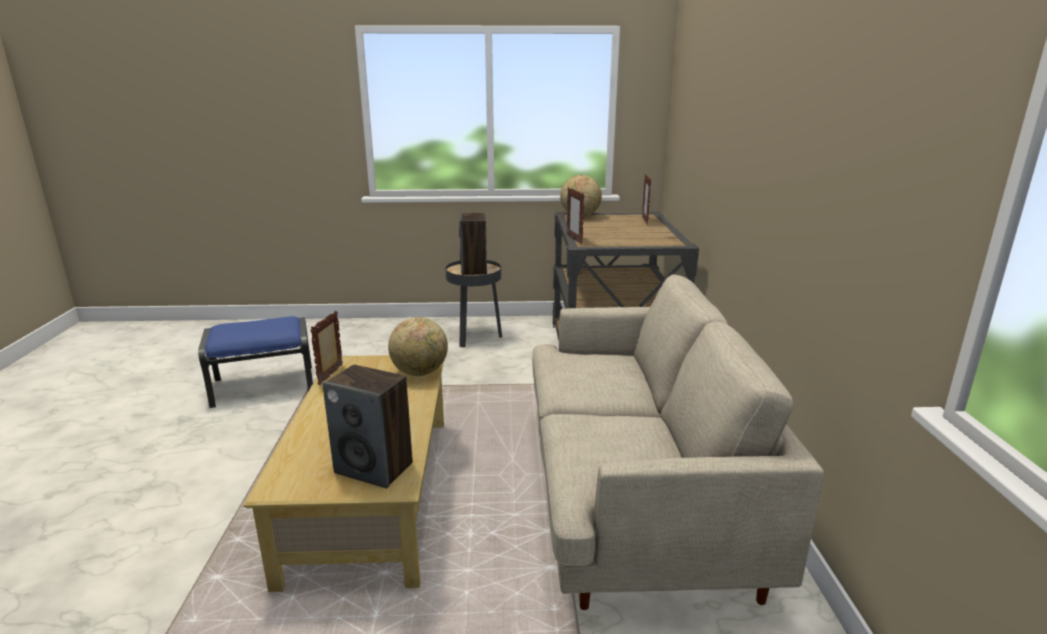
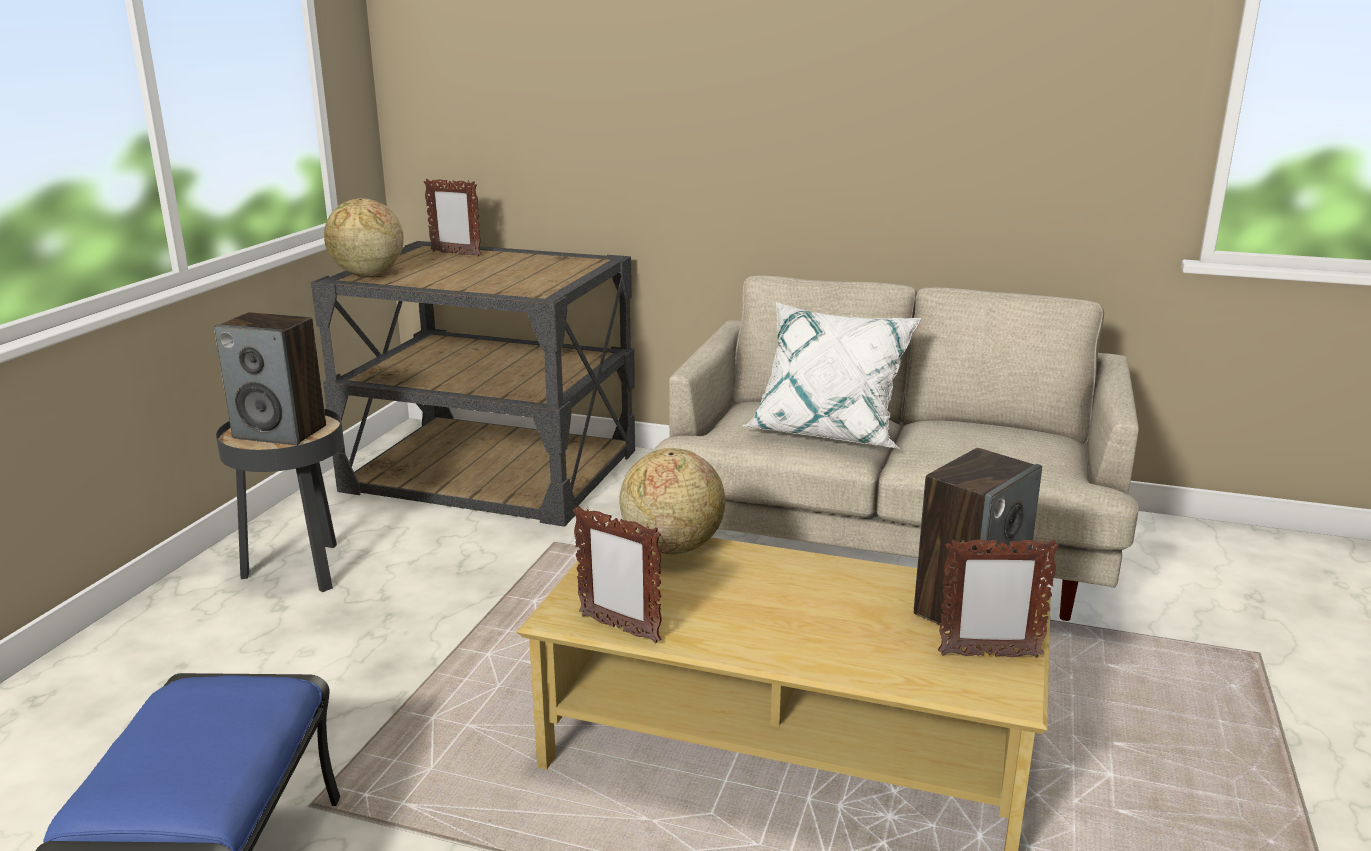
camera: 70 degrees left, 0 degrees up
(574, 239) = (503, 294): picture frame -> picture frame (988, 655)
(593, 384) = (829, 431): none -> white pillow

